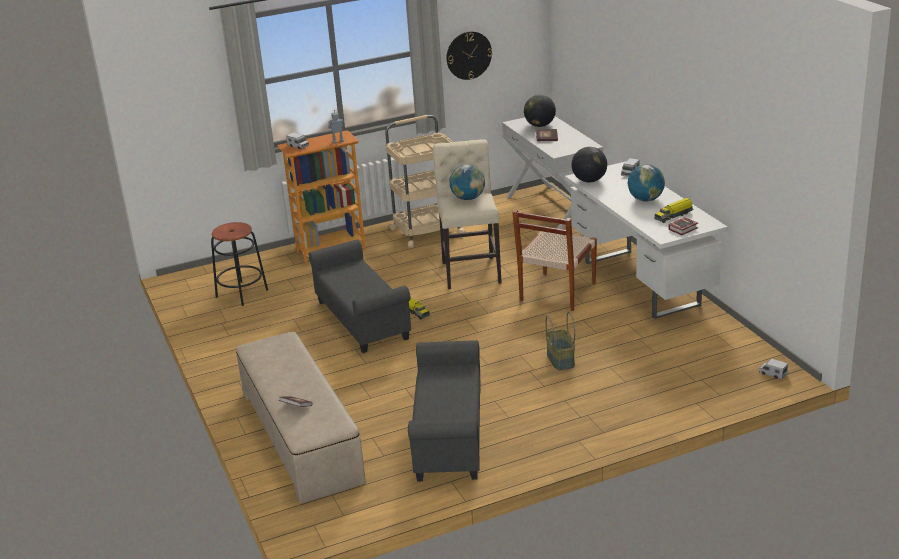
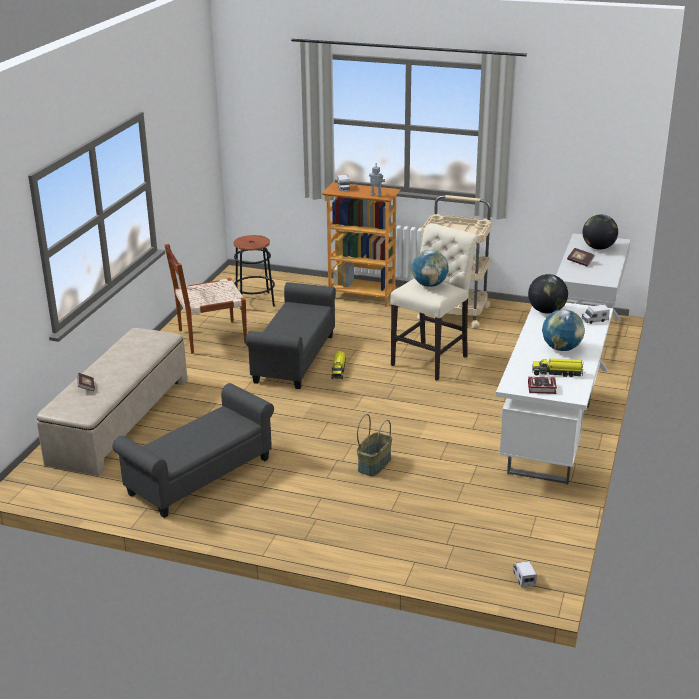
camera: 40 degrees right, 0 degrees up
(468, 55) = (549, 153): wall clock -> none
(556, 293) = (465, 410): chair -> chair (210, 337)

